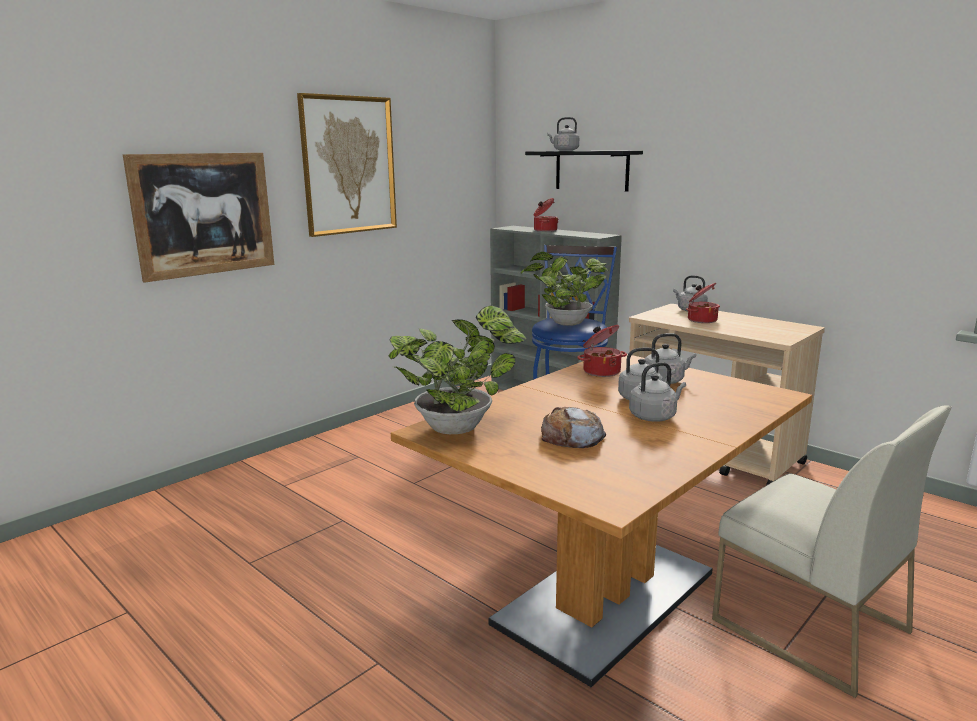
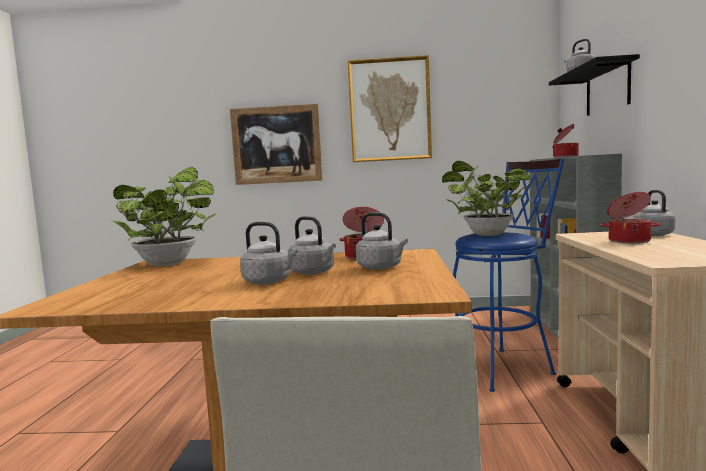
camera: 50 degrees right, 10 degrees down
(572, 437) = (182, 279): bread -> none

